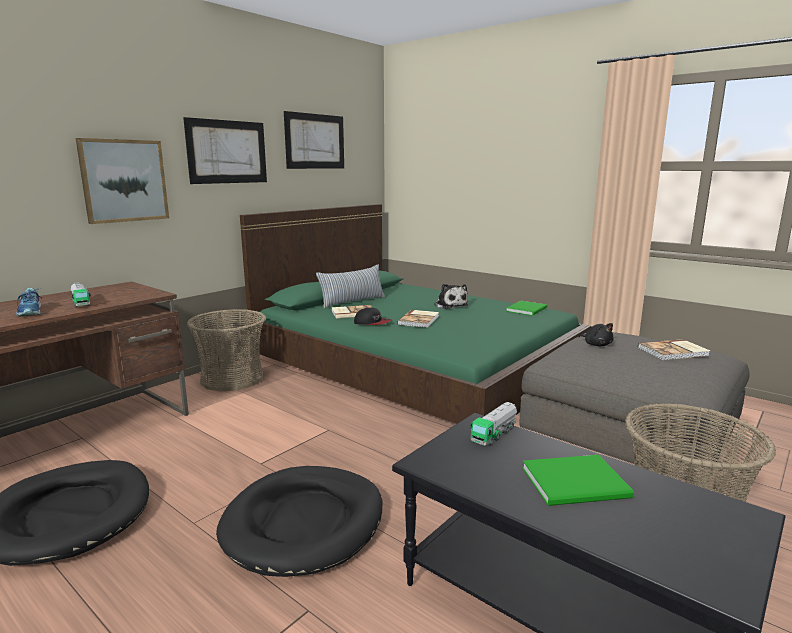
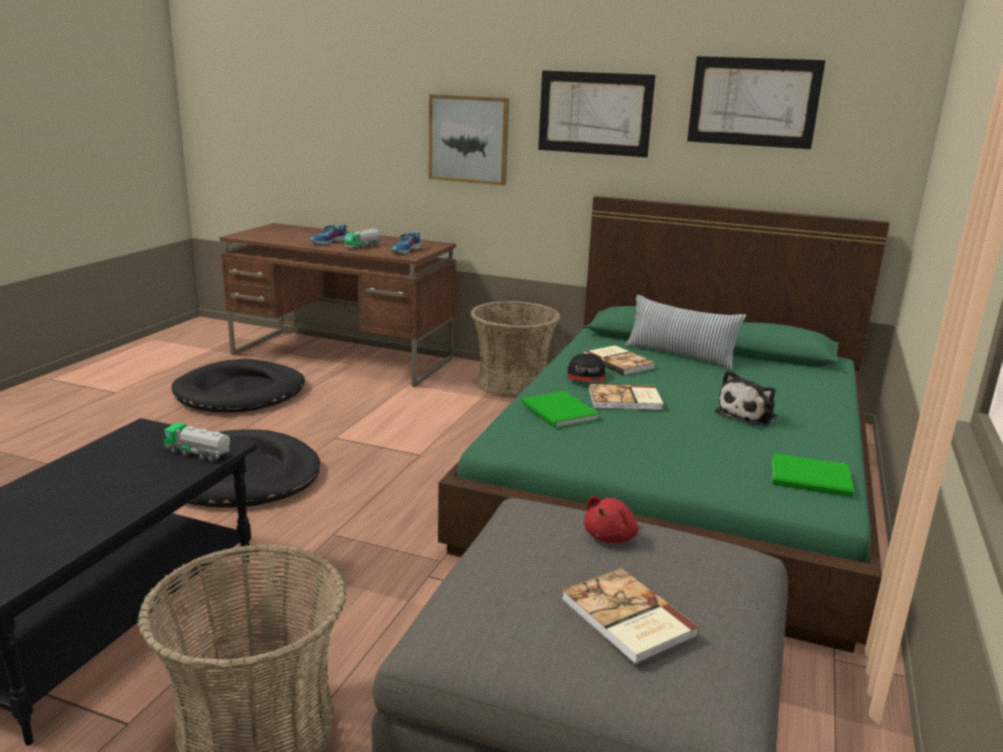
camera: 70 degrees right, 5 degrees up
(131, 293) = (406, 250): none -> shoe
(578, 484) = (87, 494): green book -> green book (559, 413)
(596, 345) = (611, 536): black plush toy -> red plush toy

